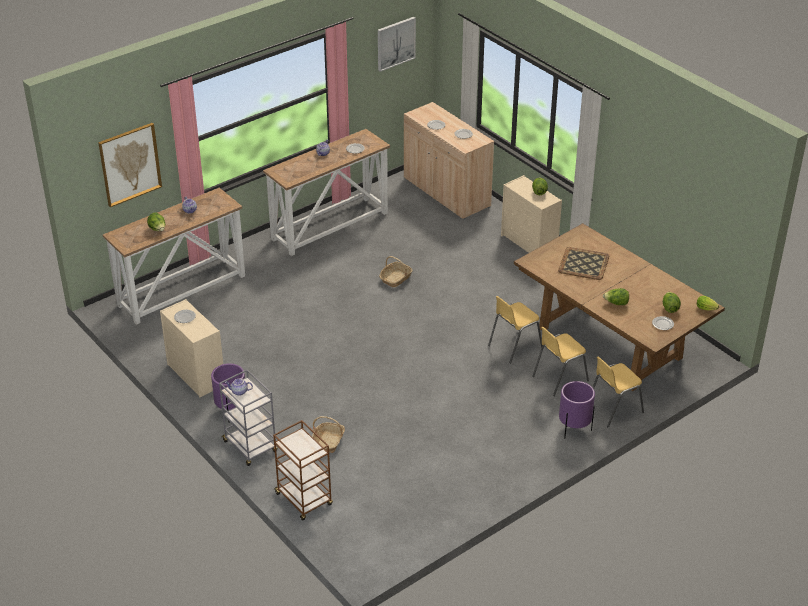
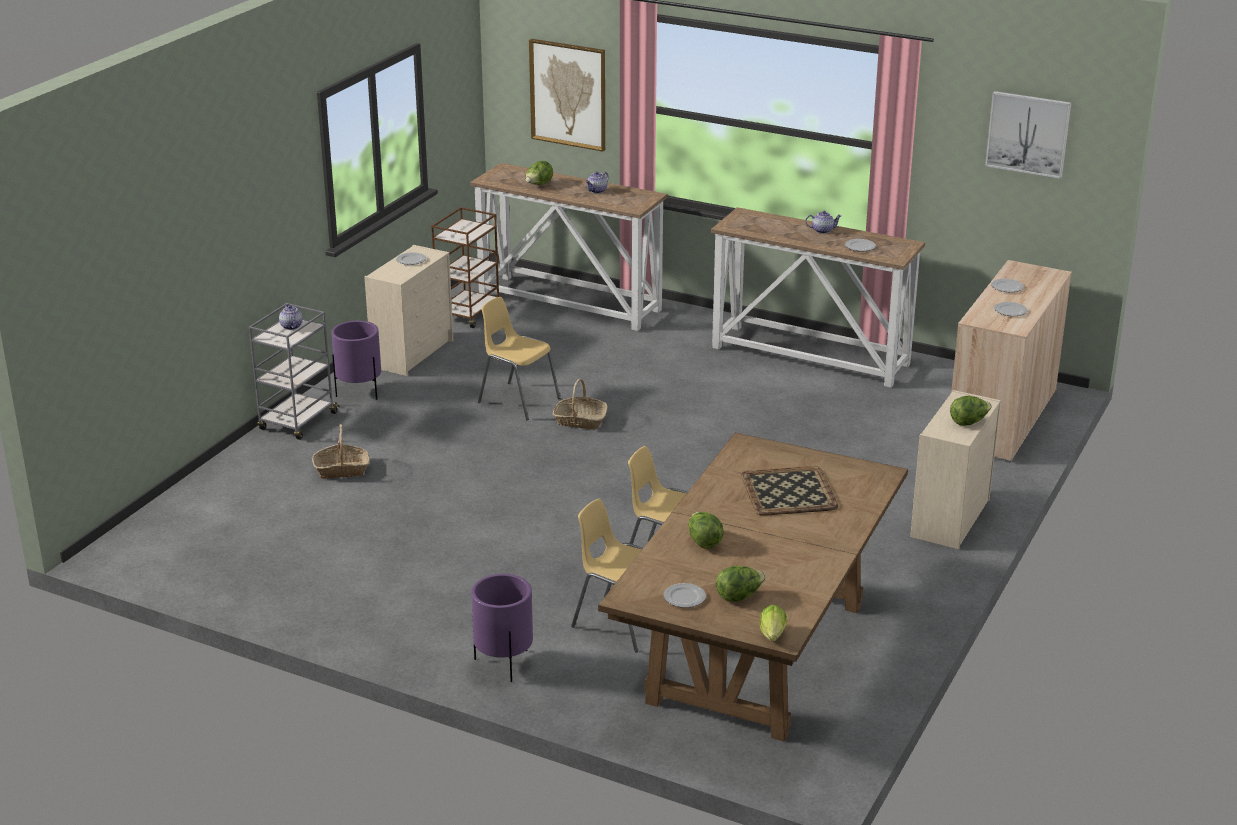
camera: 65 degrees right, 10 degrees down
(304, 500) = (217, 482): brown cart -> brown cart (468, 314)
(395, 278) = (739, 431): basket -> basket (580, 421)
(613, 409) = (582, 693): yellow chair -> yellow chair (518, 400)

